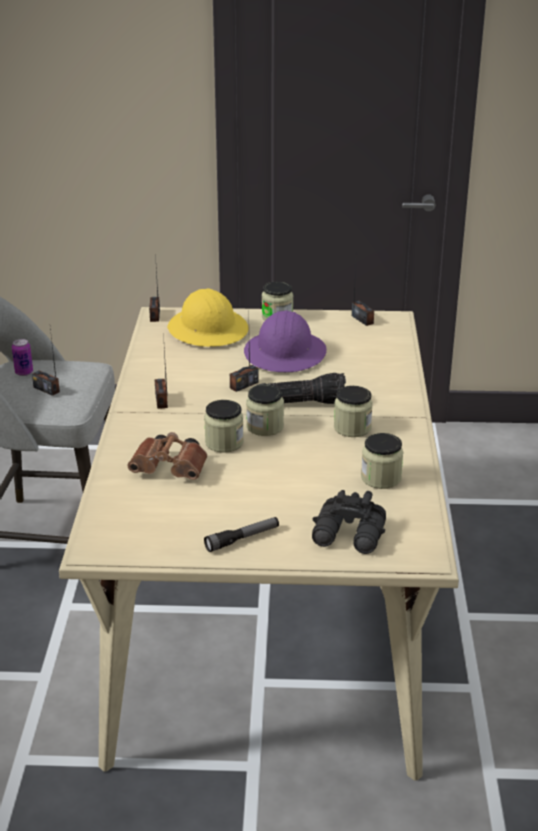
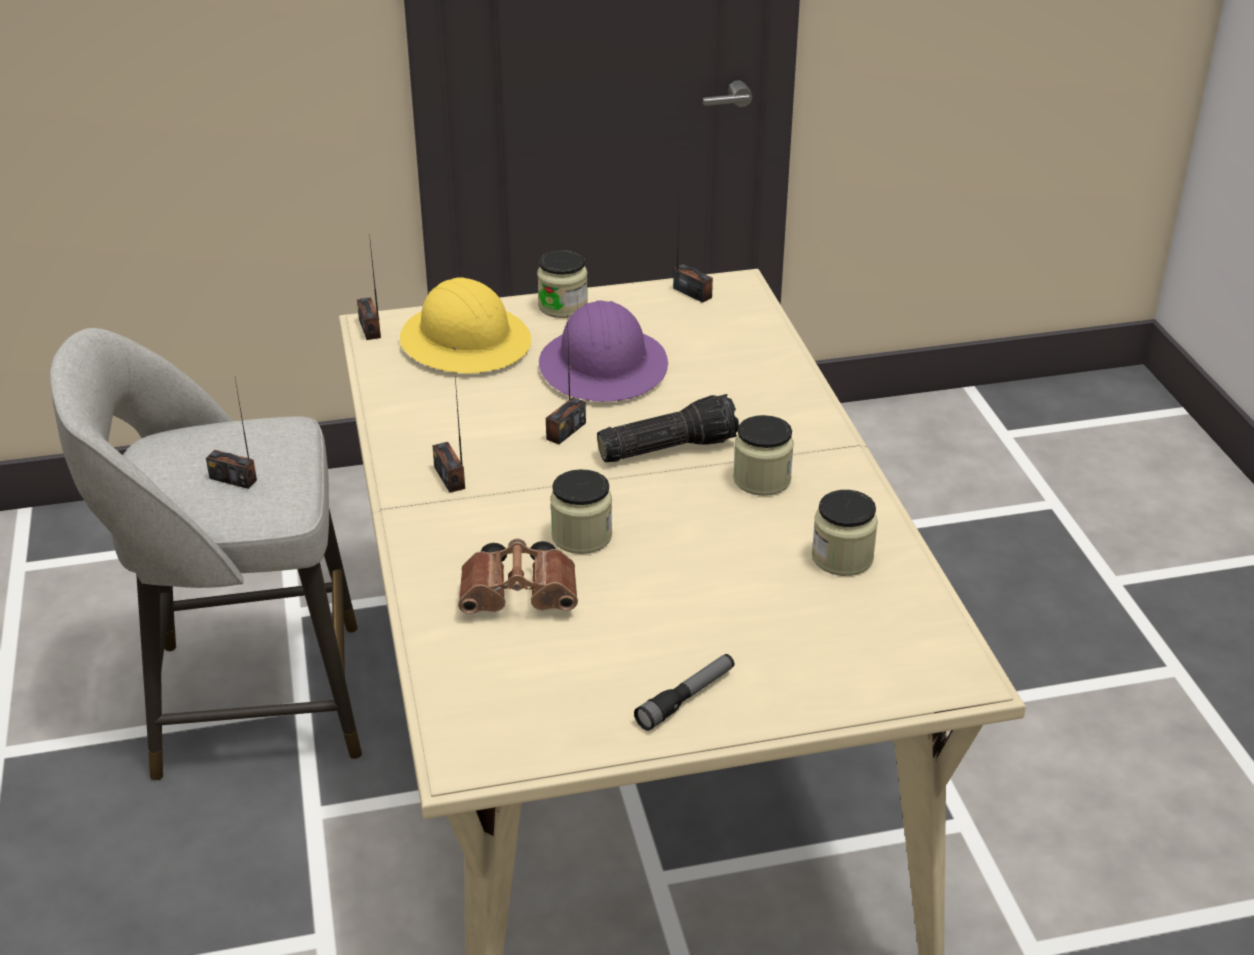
camera: 15 degrees left, 5 degrees up
(24, 372) = (181, 454): can -> none
(265, 427) = (631, 498): jar -> none
(350, 536) = (842, 663): black binoculars -> none

